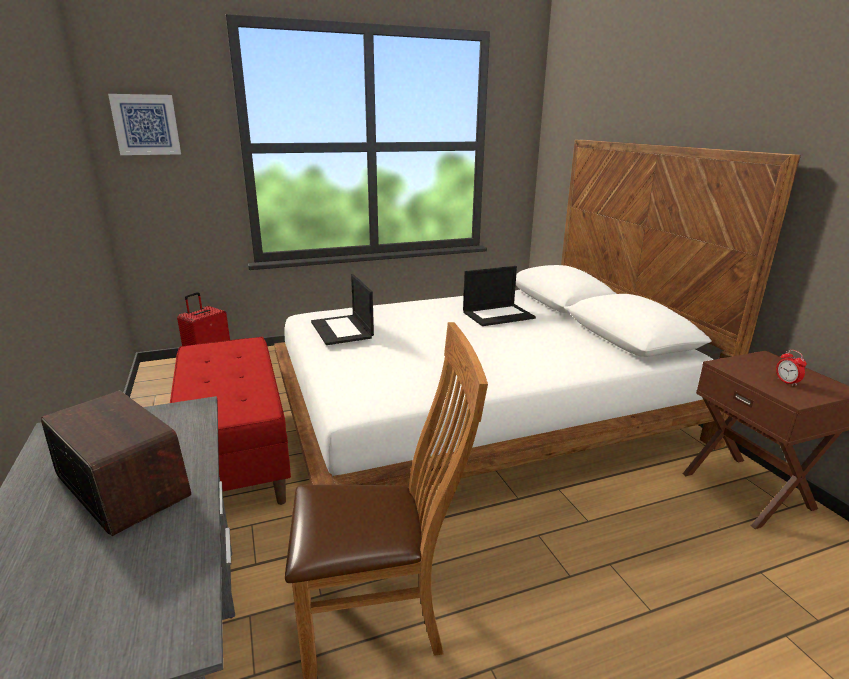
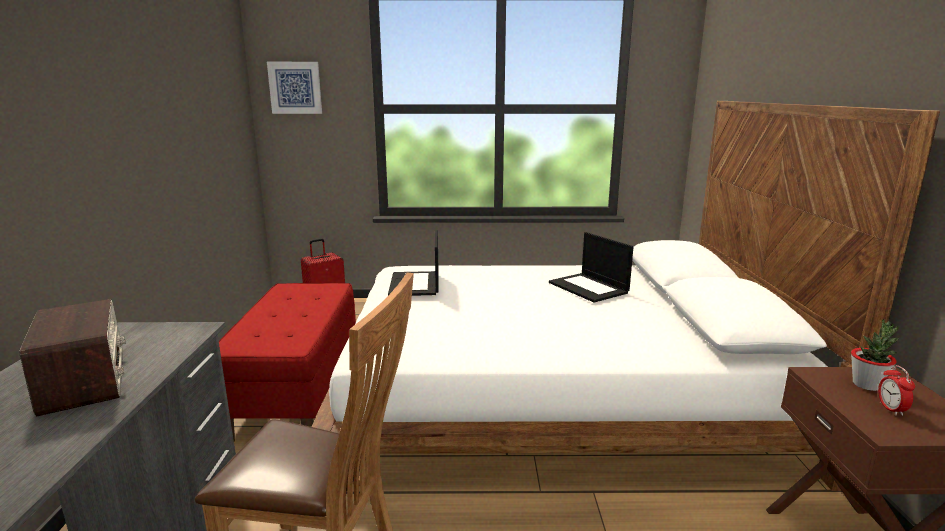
camera: 20 degrees right, 5 degrees down
(498, 315) = (589, 288): laptop -> laptop turned 60 degrees clockwise
(760, 367) = (866, 385): none -> potted plant

